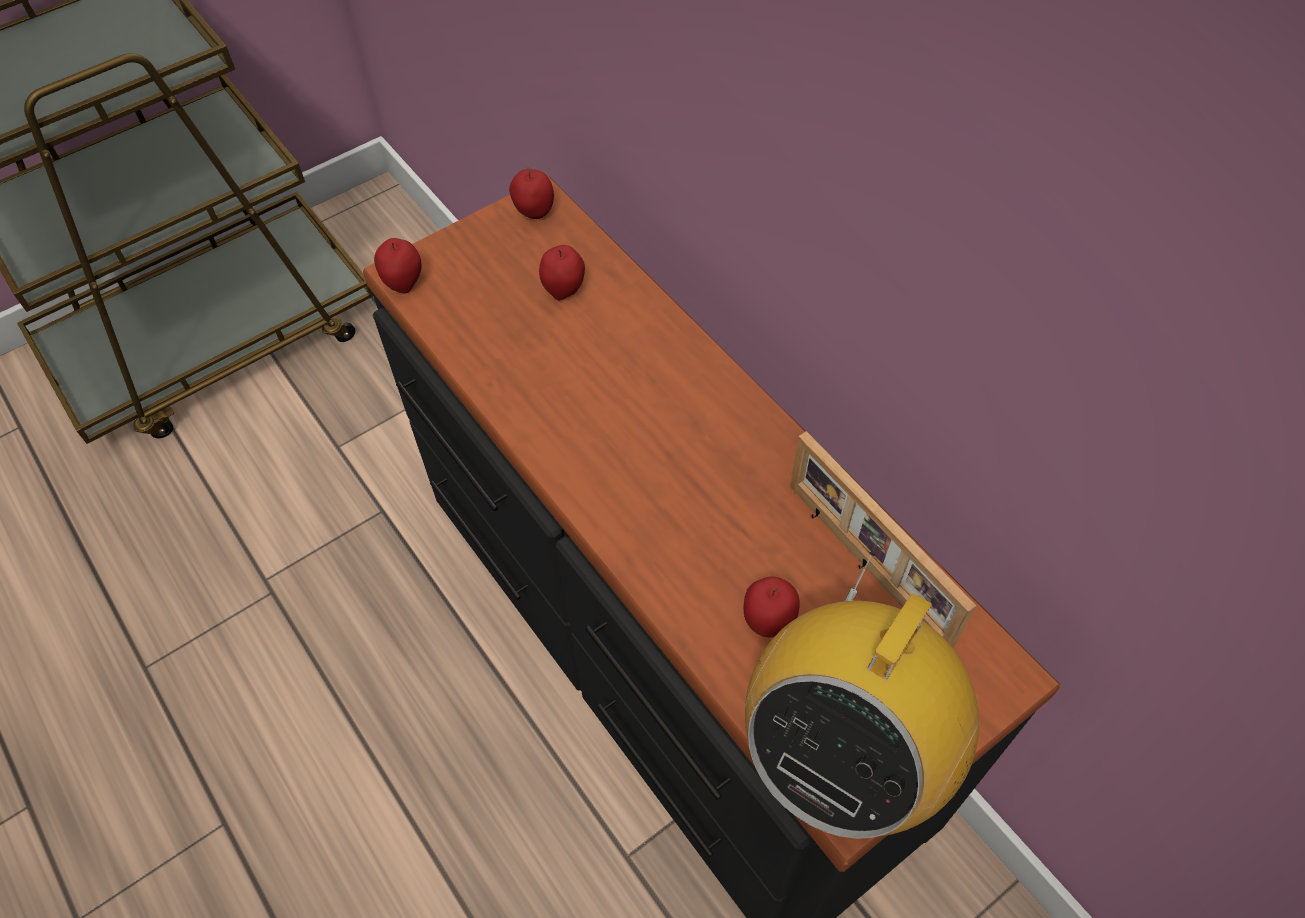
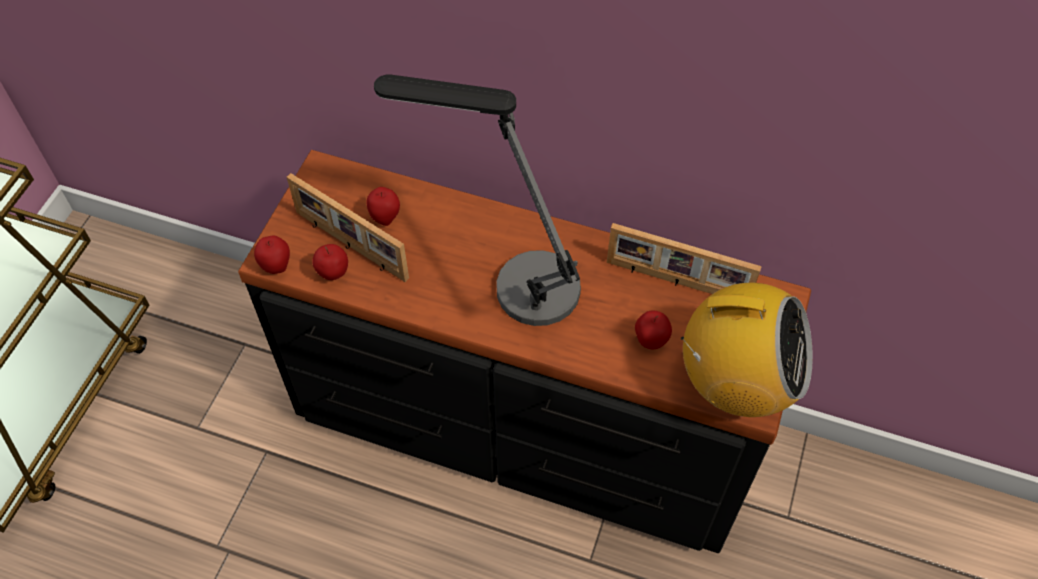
camera: 35 degrees left, 0 degrees up
(499, 303) = (350, 246): none -> picture frame
(534, 213) = (324, 178): apple -> apple (333, 274)
(651, 445) = (513, 282): none -> table lamp
(843, 753) = (736, 384): radio -> radio turned 75 degrees counterclockwise

